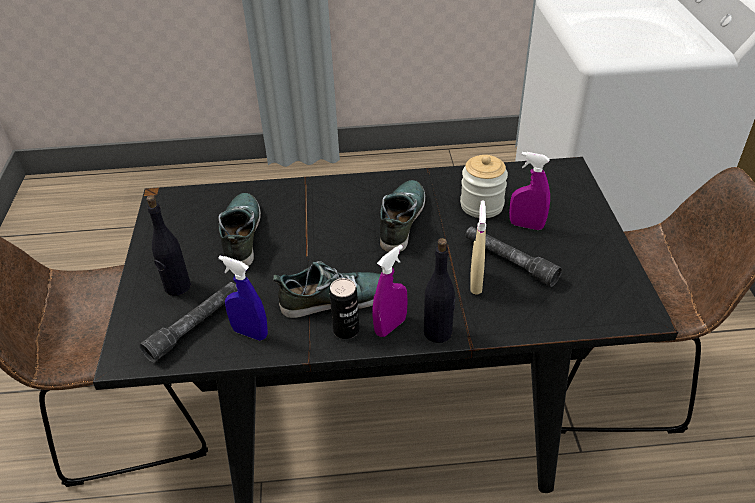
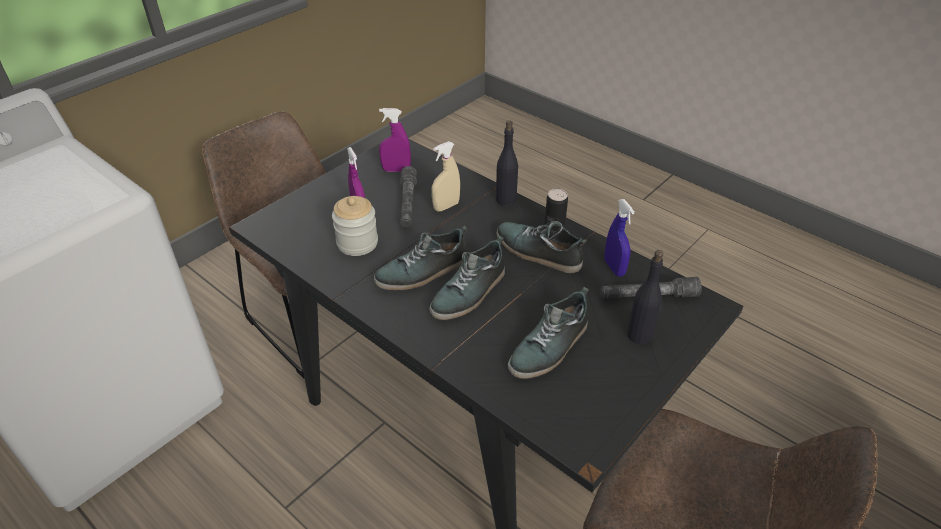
camera: 135 degrees left, 0 degrees up
(345, 230) = (470, 292): none -> shoe
(390, 326) = (526, 218): purple spray bottle -> purple spray bottle (396, 170)

